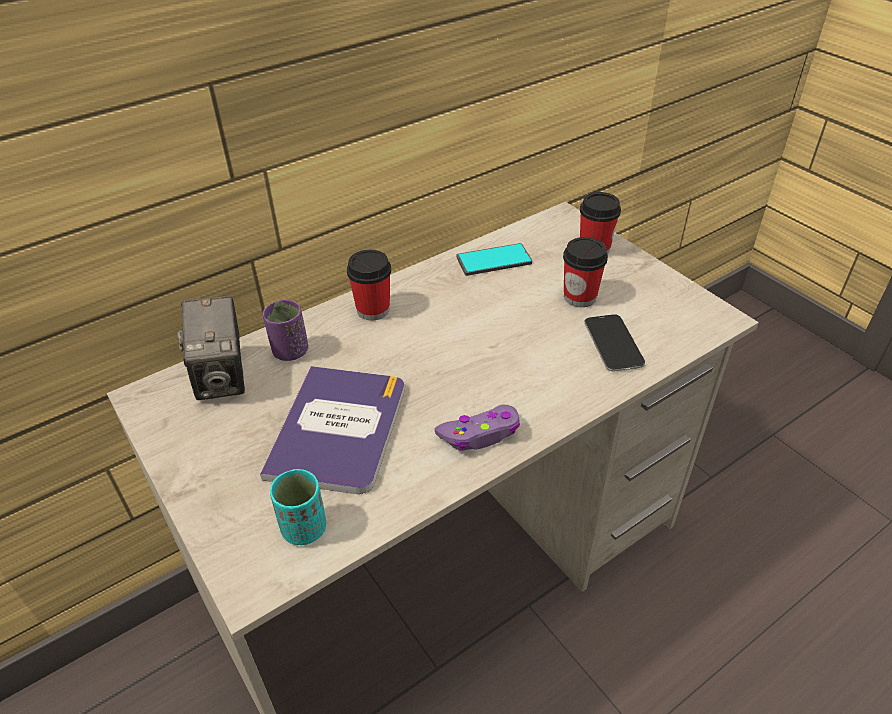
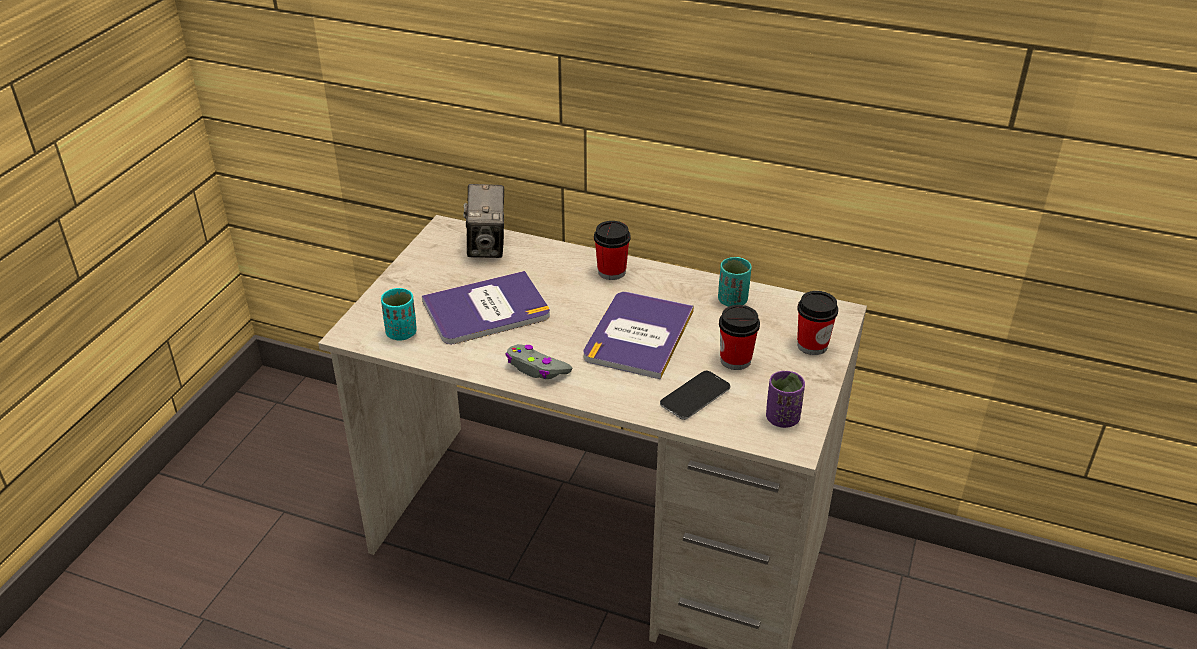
camera: 55 degrees right, 5 degrees down
(223, 377) = (487, 246): camera -> camera turned 45 degrees counterclockwise
(290, 351) = (535, 259): purple cup -> purple cup (782, 419)
(480, 434) = (536, 368): purple game controller -> grey game controller
(491, 338) = (638, 335): none -> book
(494, 260) = (732, 301): phone -> turquoise cup

